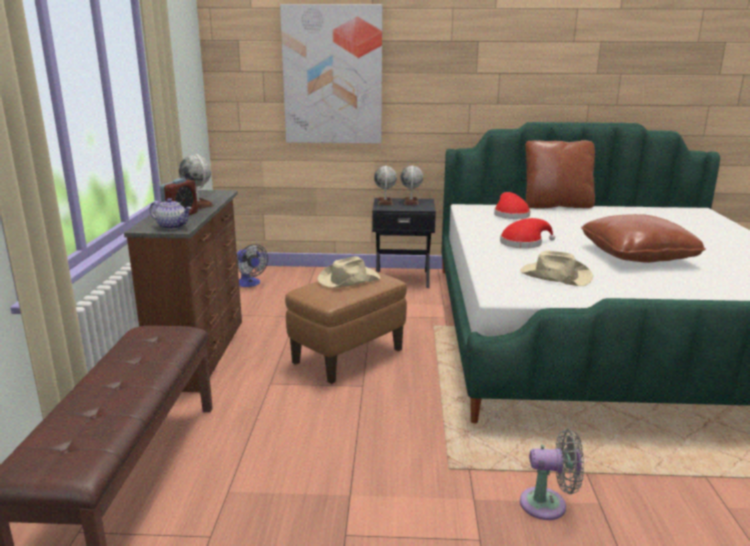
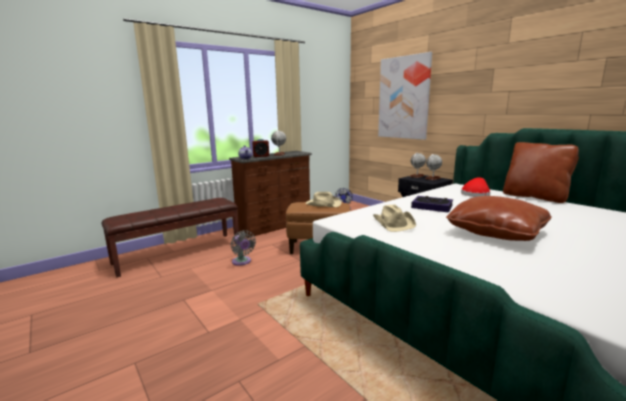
camera: 50 degrees right, 5 degrees down
(524, 243) = (432, 207): red hat -> book
(548, 504) = (258, 342): grey fan -> grey fan (242, 262)

